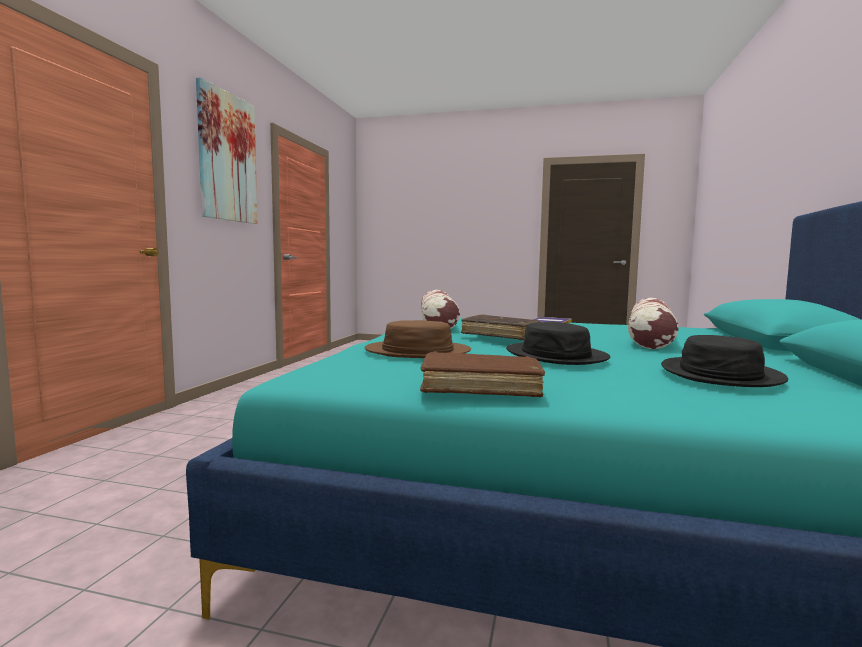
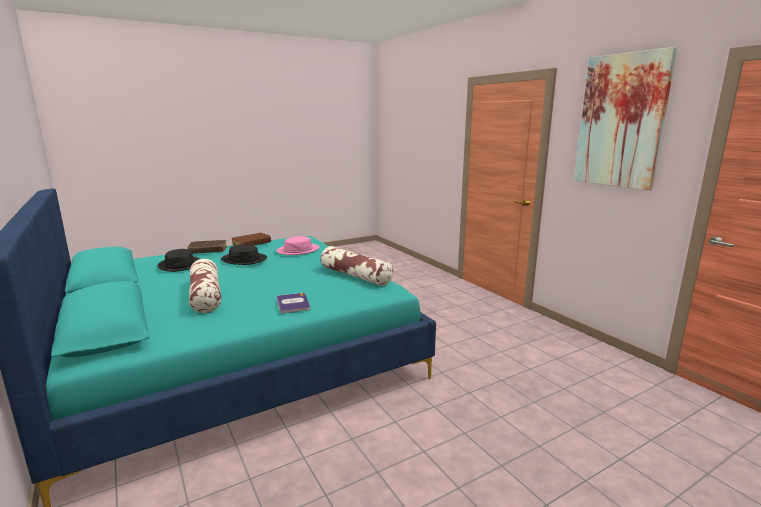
camera: 135 degrees right, 10 degrees up
(417, 351) = (298, 250): brown hat -> pink hat
(501, 335) = (288, 268): brown book -> brown book (207, 251)

